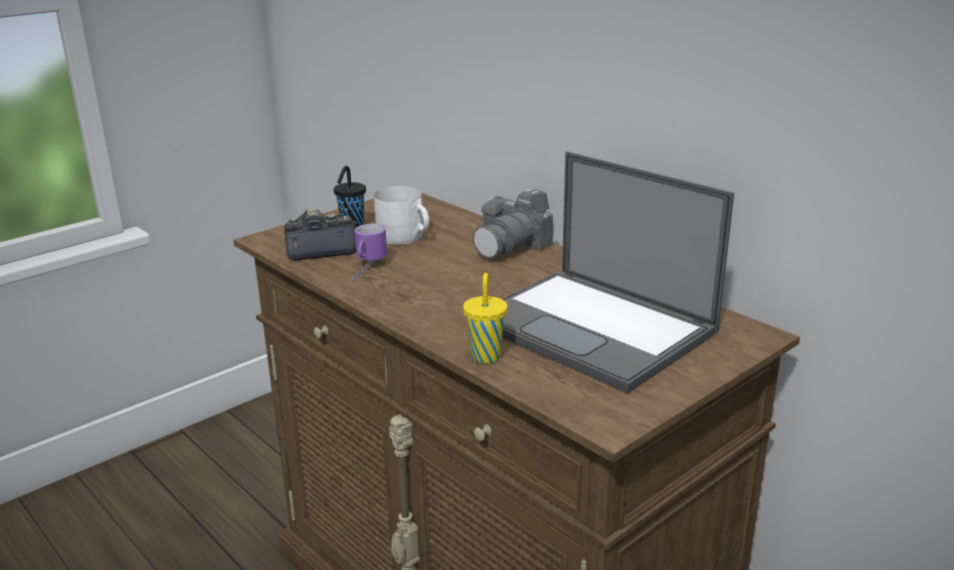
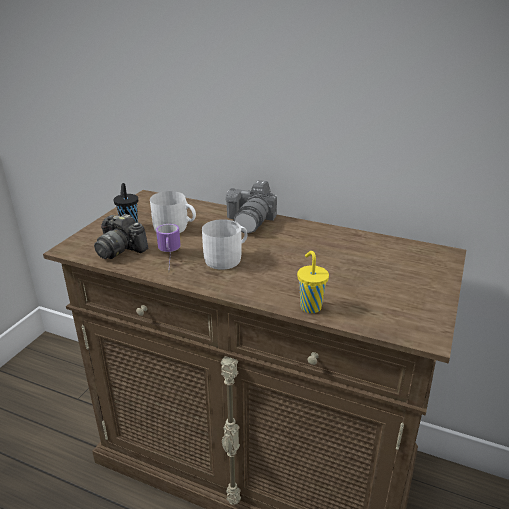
camera: 25 degrees left, 5 degrees up
(319, 249) = (120, 249): camera -> camera turned 105 degrees counterclockwise
(436, 282) = (227, 258): none -> white mug
(595, 328) = (356, 270): laptop -> none

